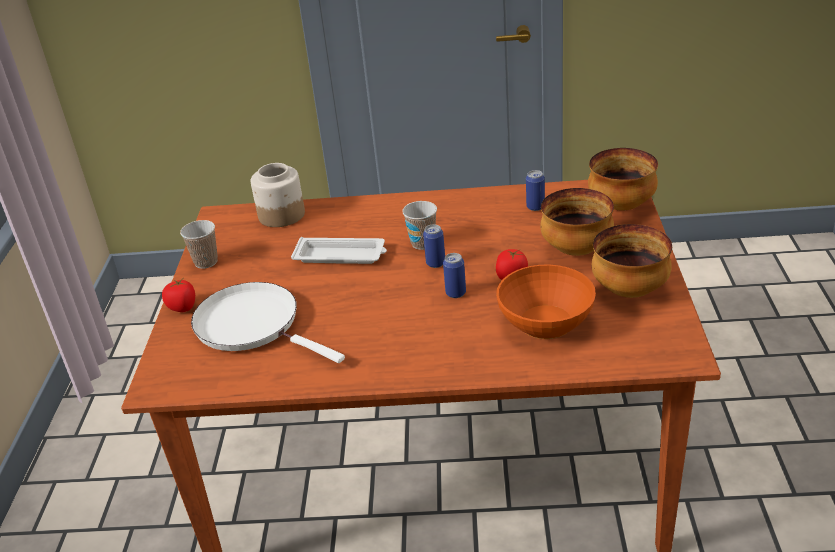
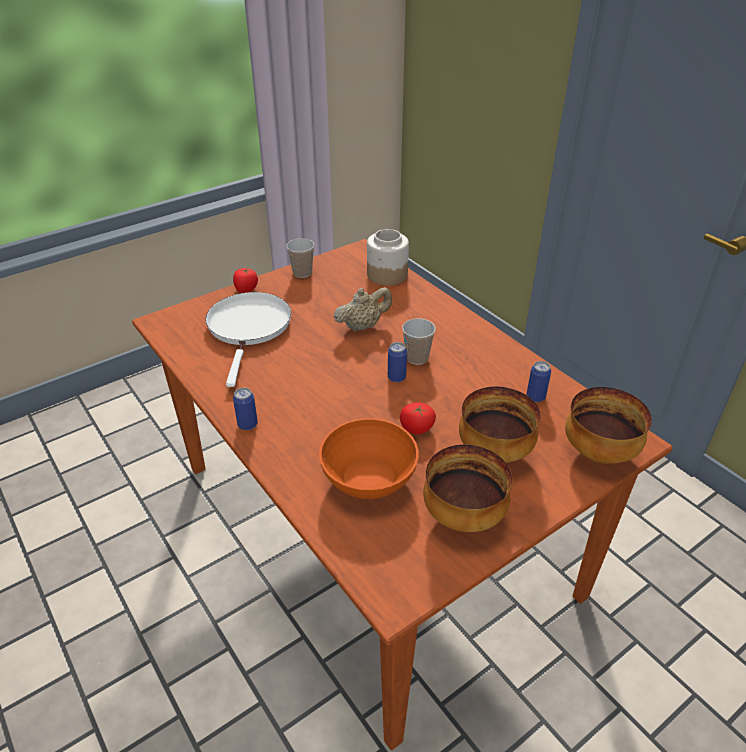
camera: 50 degrees right, 5 degrees up
(341, 256) = (363, 326): white tray -> beige teapot
(455, 293) = (366, 407): can -> can (247, 424)

